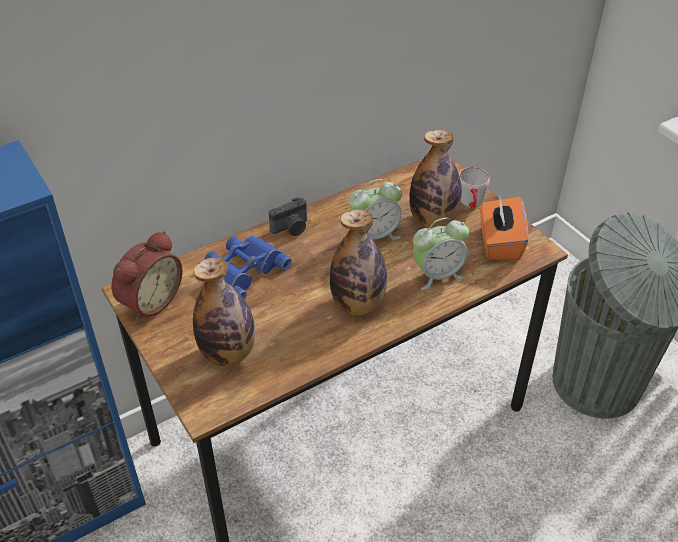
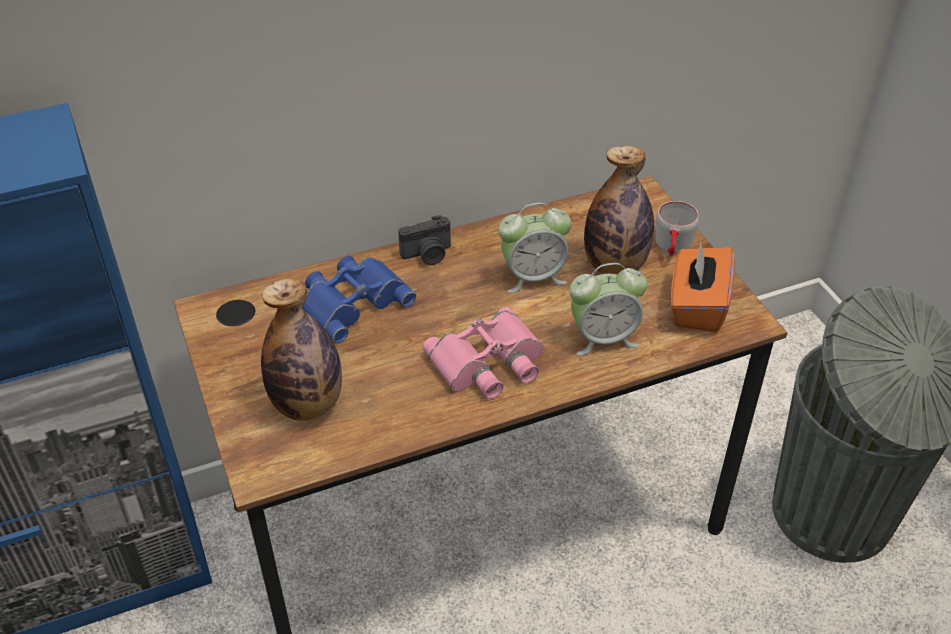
camera: 10 degrees right, 0 degrees up
(149, 300) = (227, 325): alarm clock -> none
(358, 304) = (488, 363): bottle -> pink binoculars

